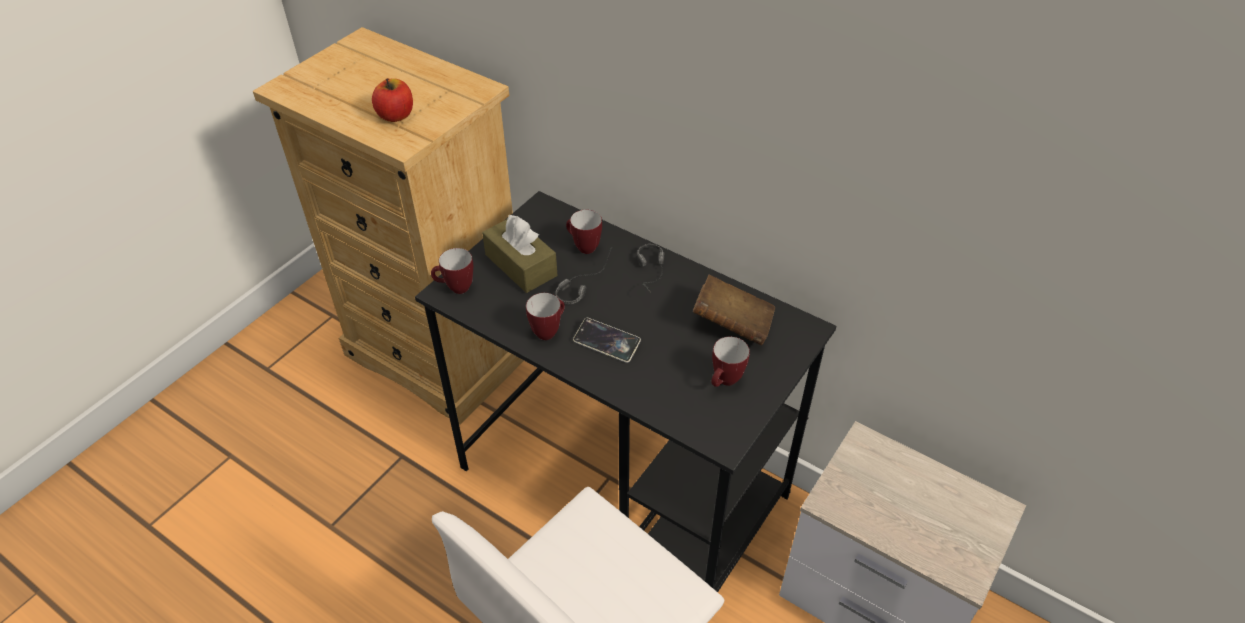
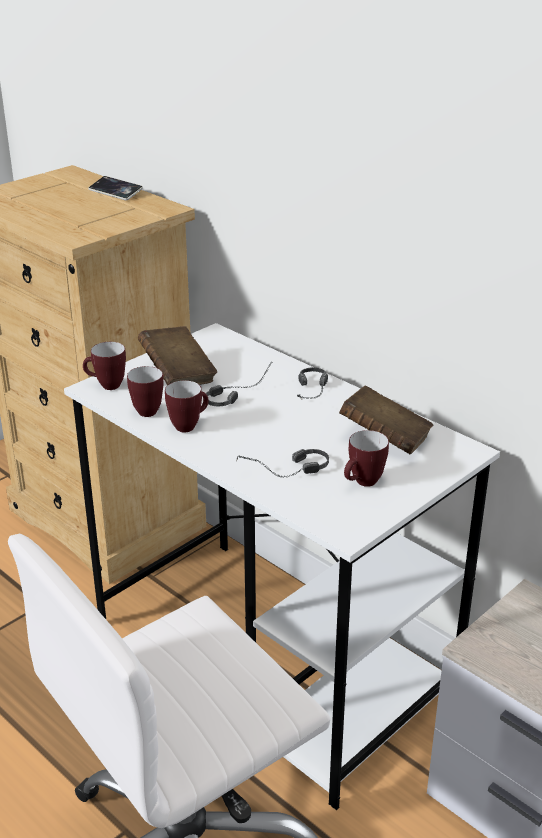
camera: 10 degrees right, 15 degrees down
(396, 115) = (78, 220): apple -> none
(521, 265) = (178, 374): brown tissue box -> brown book
(583, 247) = (246, 367): mug -> mug (144, 410)
(606, 343) = (246, 440): phone -> phone (115, 192)
(625, 483) = (273, 659): black desk -> white desk
(652, 378) = (285, 472): none -> headphones

